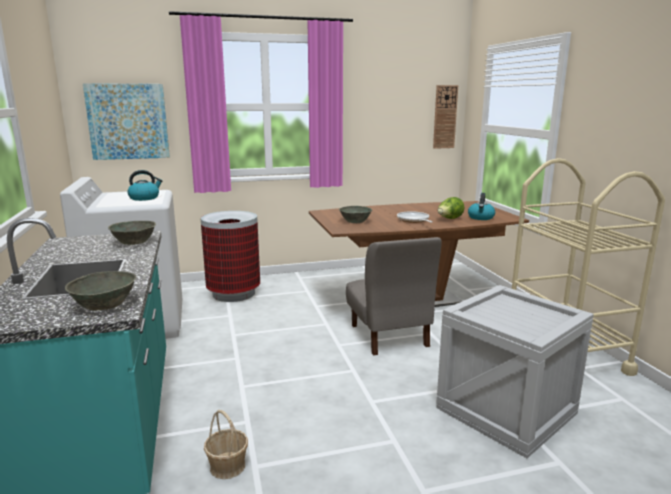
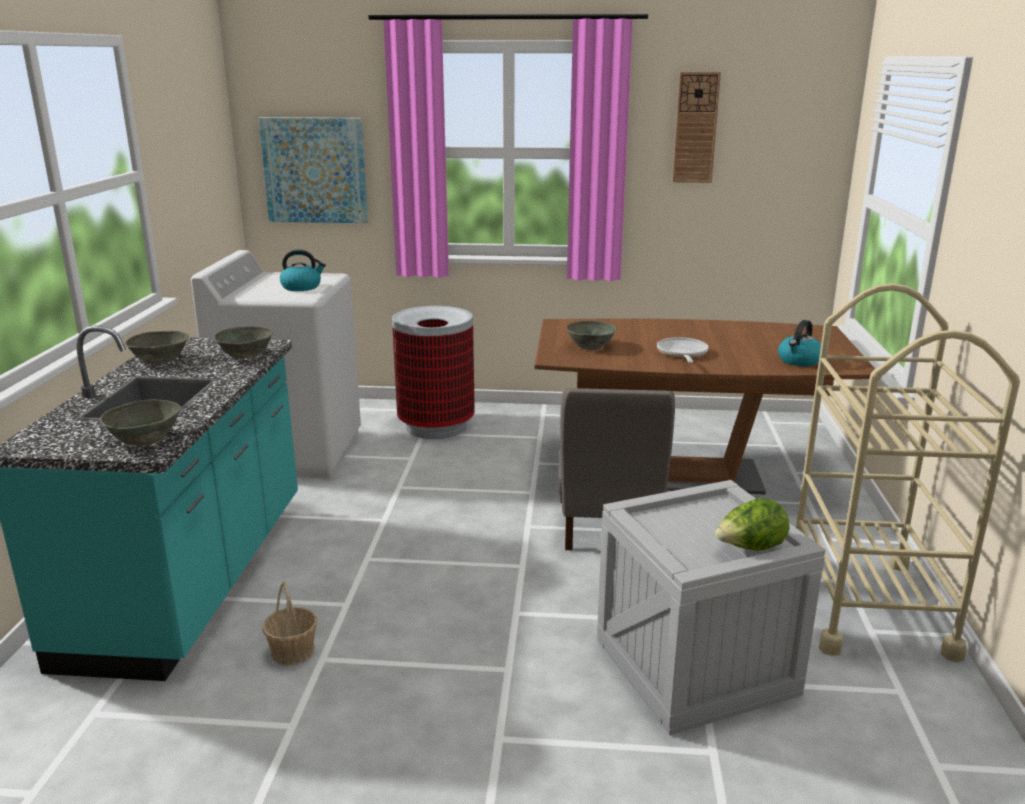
camera: 20 degrees right, 5 degrees up
(62, 252) = (160, 360): none -> grey bowl
(445, 117) = (813, 174): wall clock -> wall clock (695, 128)
(449, 219) = (742, 358): lettuce -> lettuce (750, 549)

